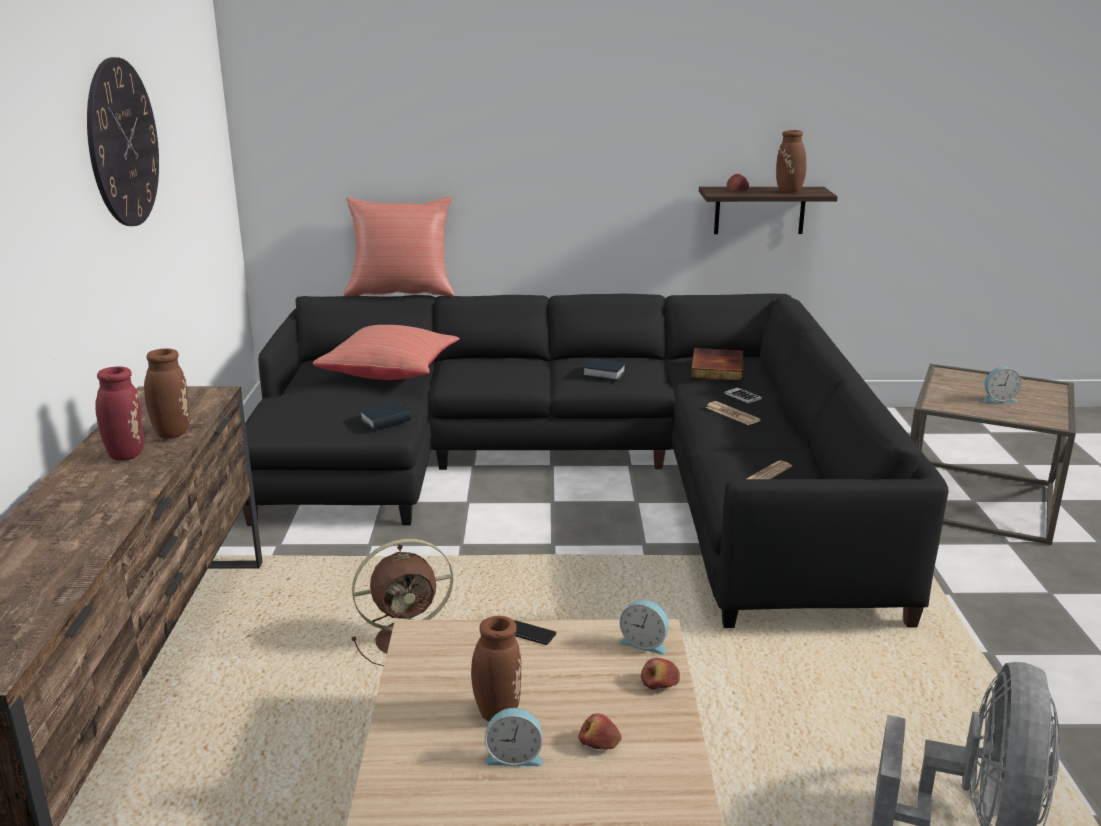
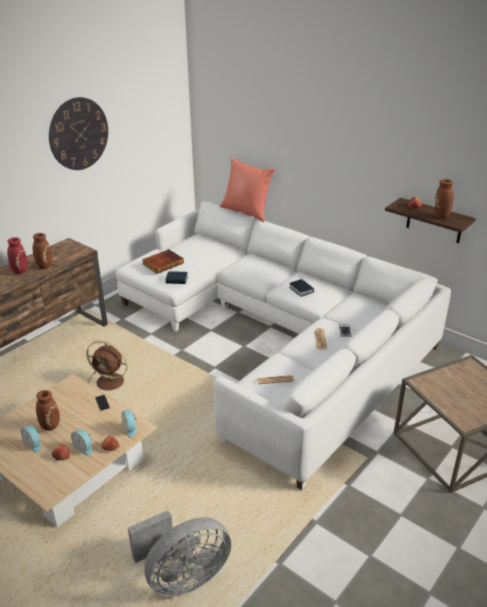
camera: 40 degrees right, 10 degrees up
(391, 373) = (214, 254): red pillow -> none
(586, 473) = (279, 337): black sofa -> white sofa
(715, 368) = (360, 308): book -> book (163, 263)
(998, 399) = (464, 394): alarm clock -> alarm clock (84, 448)

